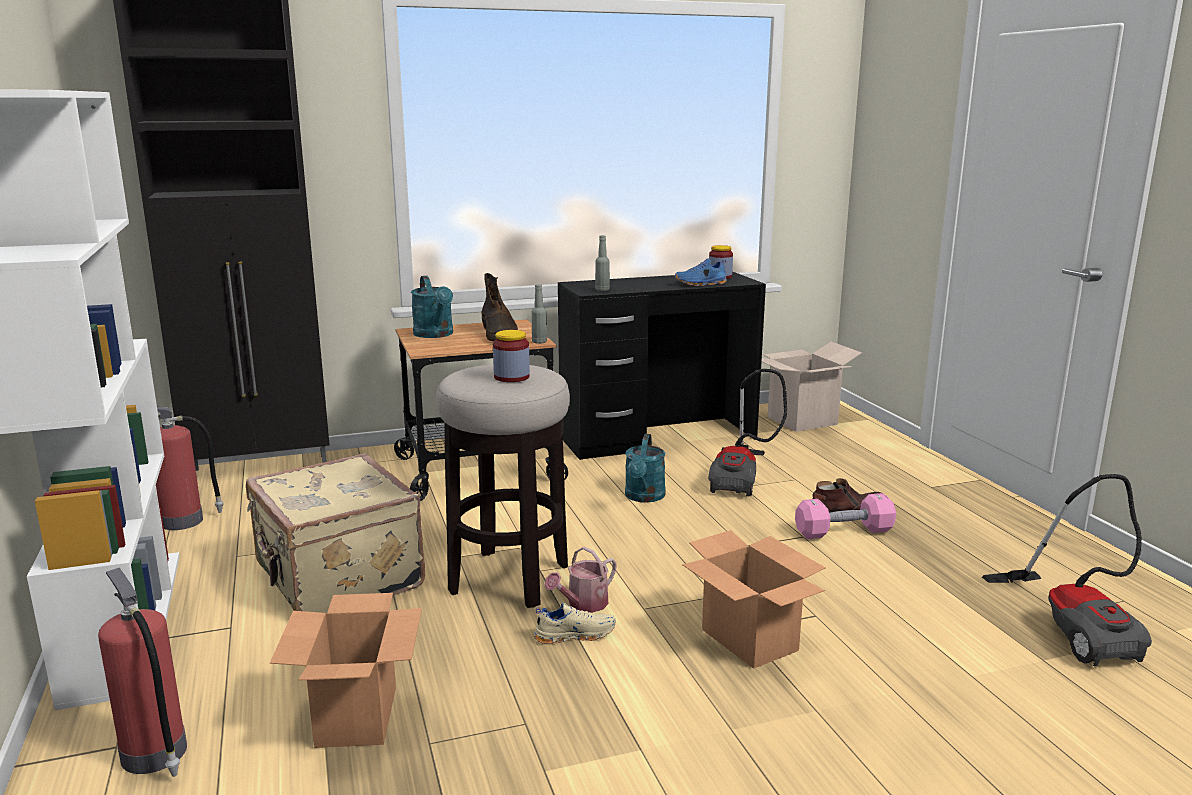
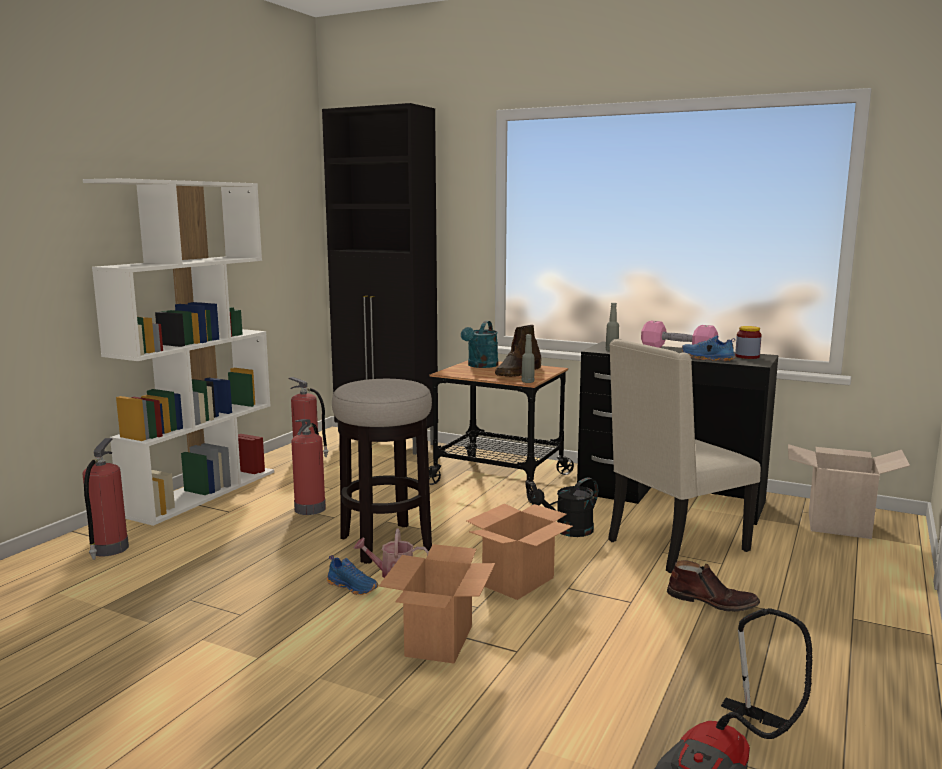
camera: 45 degrees right, 5 degrees down
(337, 578) = (311, 508): beige suitcase -> fire extinguisher
(356, 715) = (192, 572): cardboard box -> cardboard box (518, 581)
(511, 377) = (380, 386): jar -> none
(574, 634) = (353, 587): beige shoe -> blue shoe
(644, 497) = (569, 531): turquoise watering can -> black watering can
(741, 478) = (674, 546): vacuum cleaner -> beige chair
(843, 532) = (673, 613): pink dumbbell -> pink dumbbell (678, 350)

